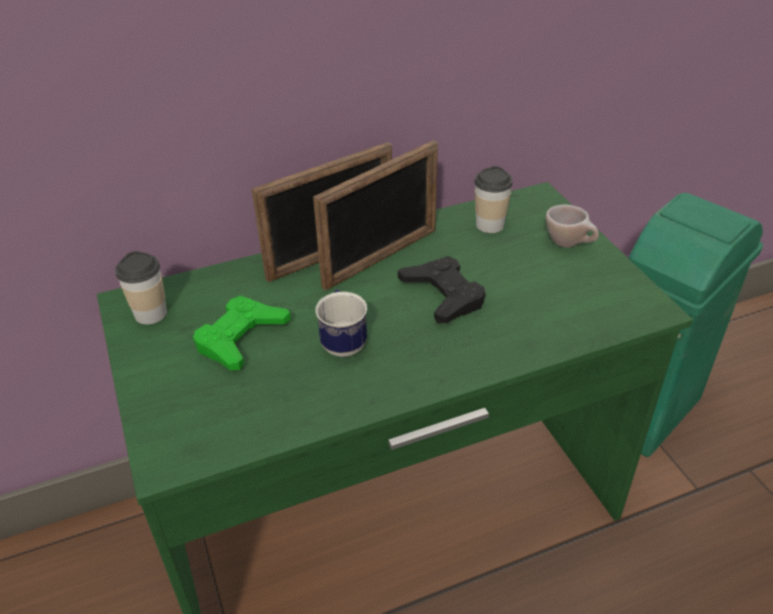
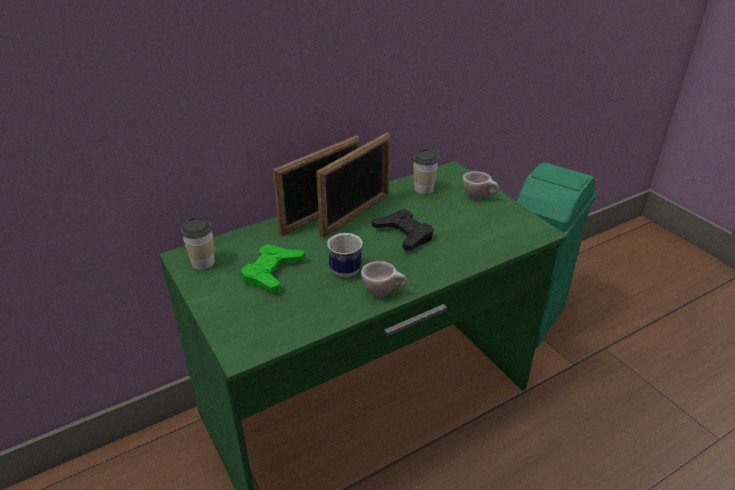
camera: 10 degrees left, 5 degrees down
(391, 387) = (383, 292): none -> beige cup

